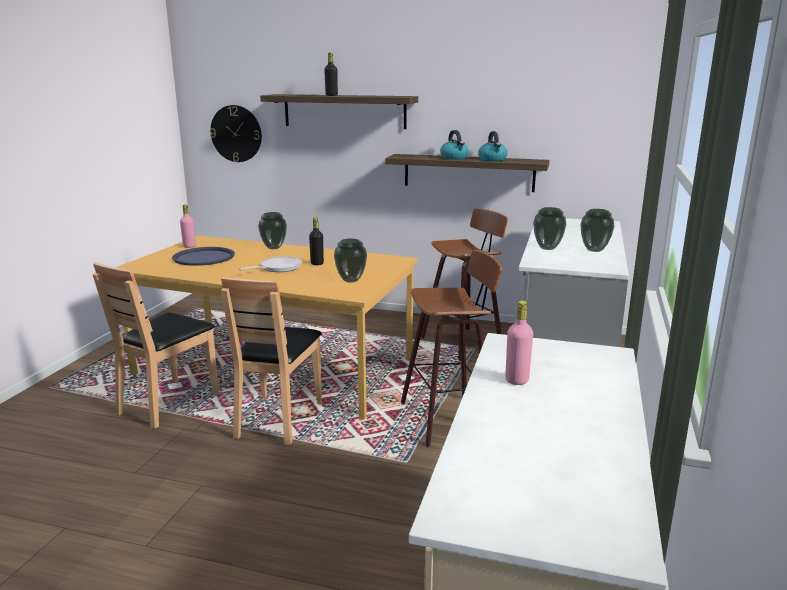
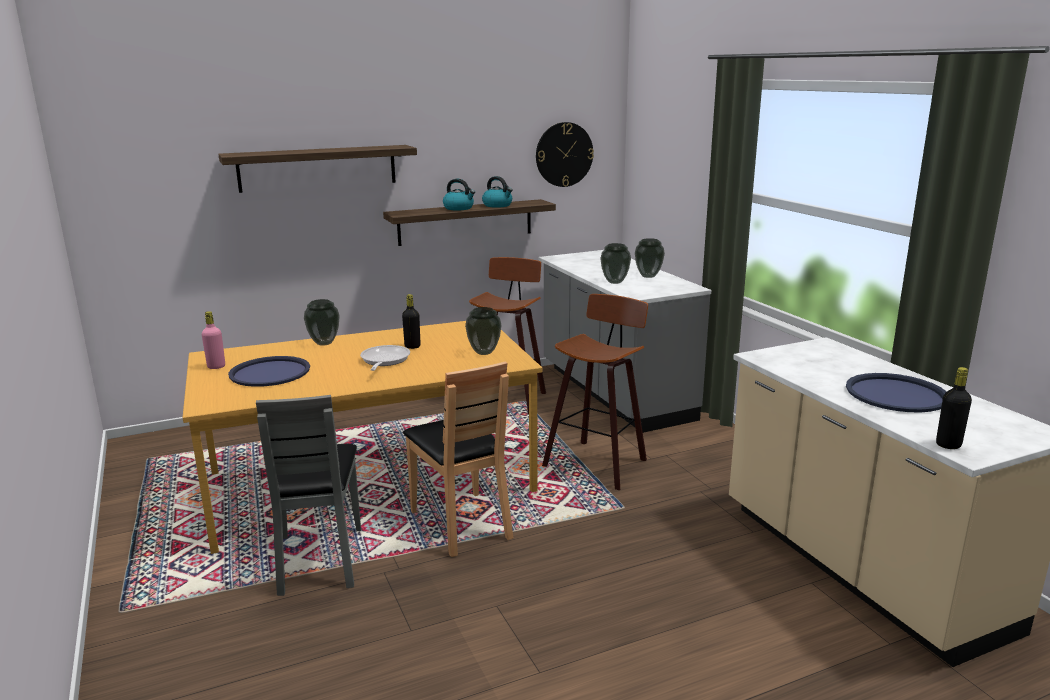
camera: 40 degrees left, 0 degrees up
(168, 403) = (319, 559): brown chair -> grey chair
(236, 133) = (161, 210): wall clock -> wall clock (564, 154)
(331, 95) = (313, 151): black bottle -> black bottle (948, 445)
(517, 380) = (822, 376): pink bottle -> none
(548, 426) = (896, 394): none -> blue tray

